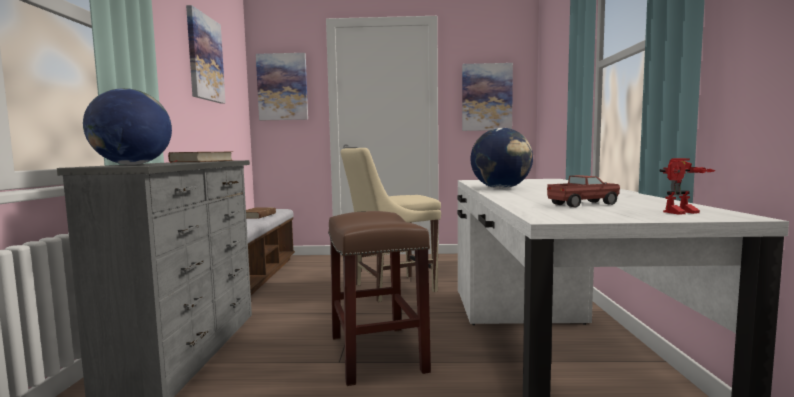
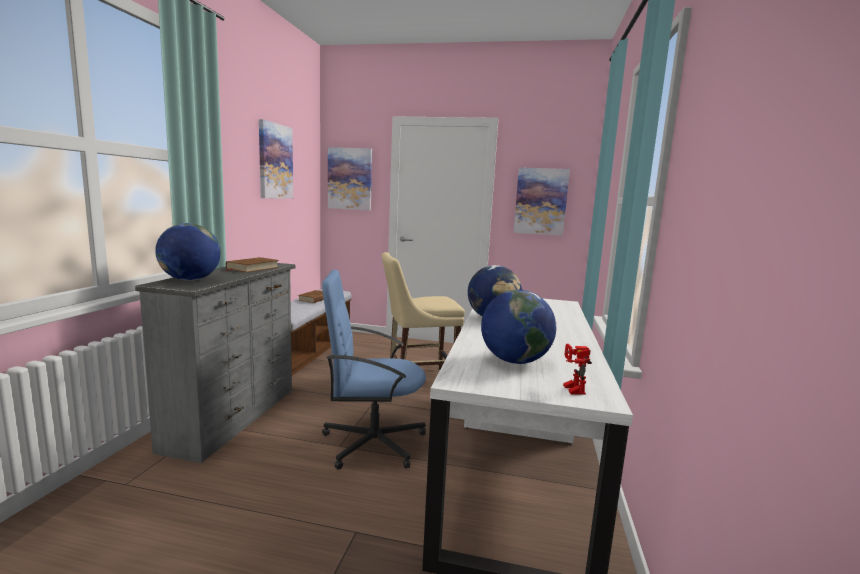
camera: 10 degrees right, 5 degrees up
(375, 353) = (371, 442): brown stool -> blue office chair
(582, 204) = (514, 361): toy truck -> globe
(682, 213) = (570, 389): toy robot -> toy robot turned 90 degrees clockwise

